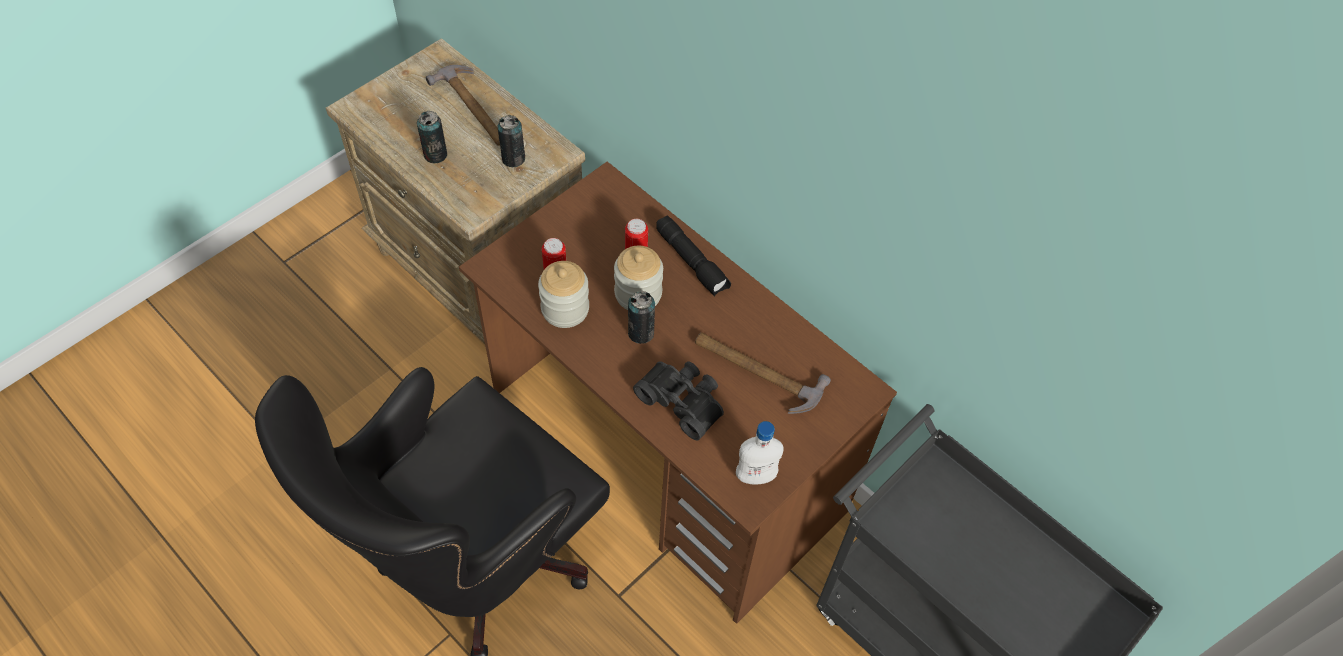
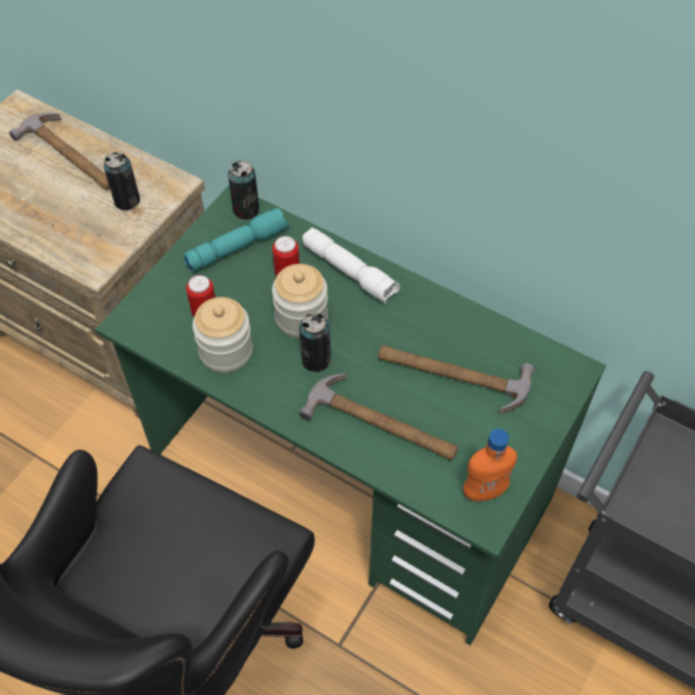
camera: 10 degrees left, 0 degrees up
(435, 155) = (39, 213): can -> can (246, 210)
(599, 219) = (237, 246): none -> turquoise flashlight
(665, 452) = (349, 479): brown desk -> green desk
(683, 400) = (382, 424): black binoculars -> hammer
(692, 262) = (350, 271): black flashlight -> white flashlight
(755, 476) = (484, 491): white bottle -> orange bottle

